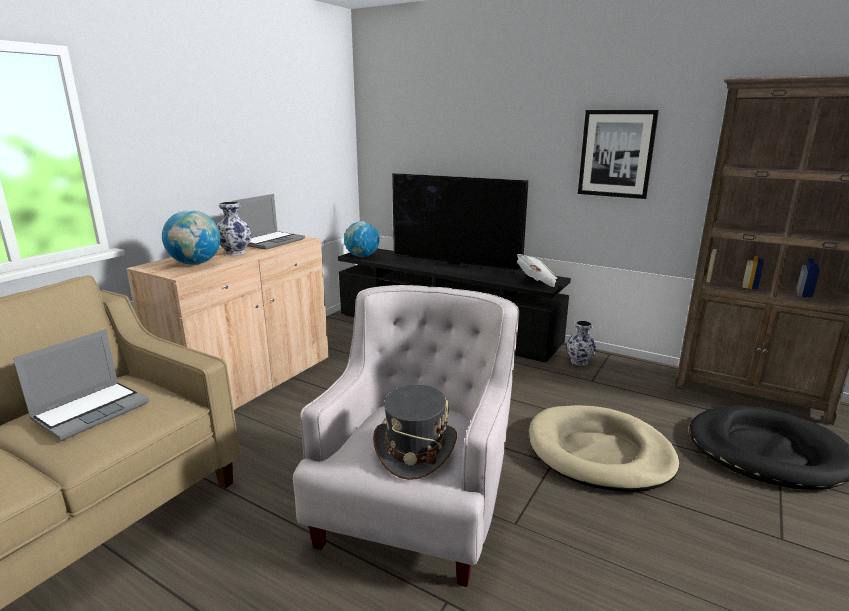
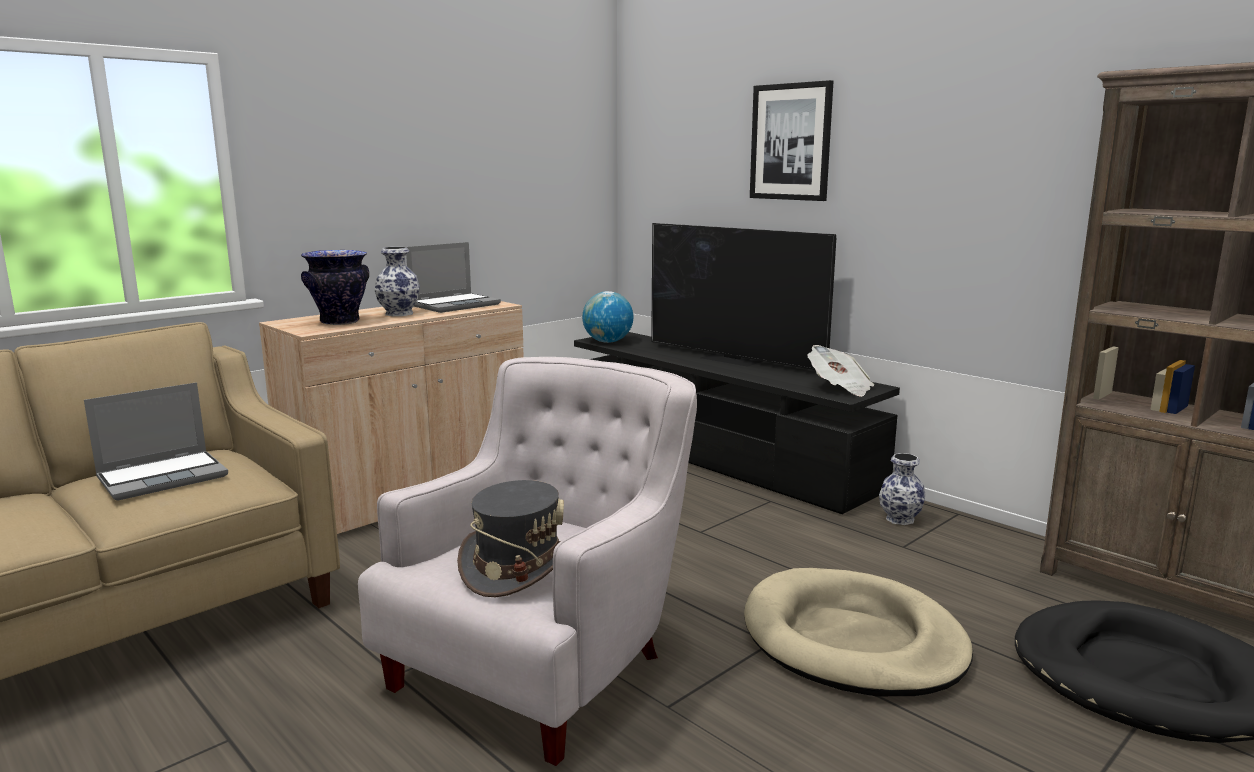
camera: 15 degrees right, 5 degrees down
(195, 263) = (340, 322): globe -> vase
(616, 154) = (966, 194): picture -> picture (791, 142)

